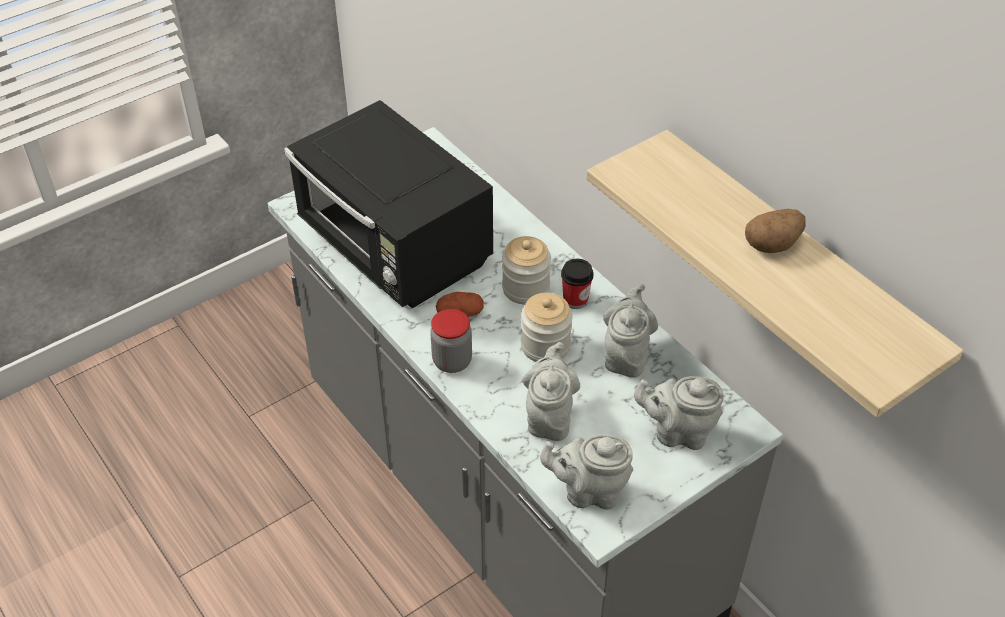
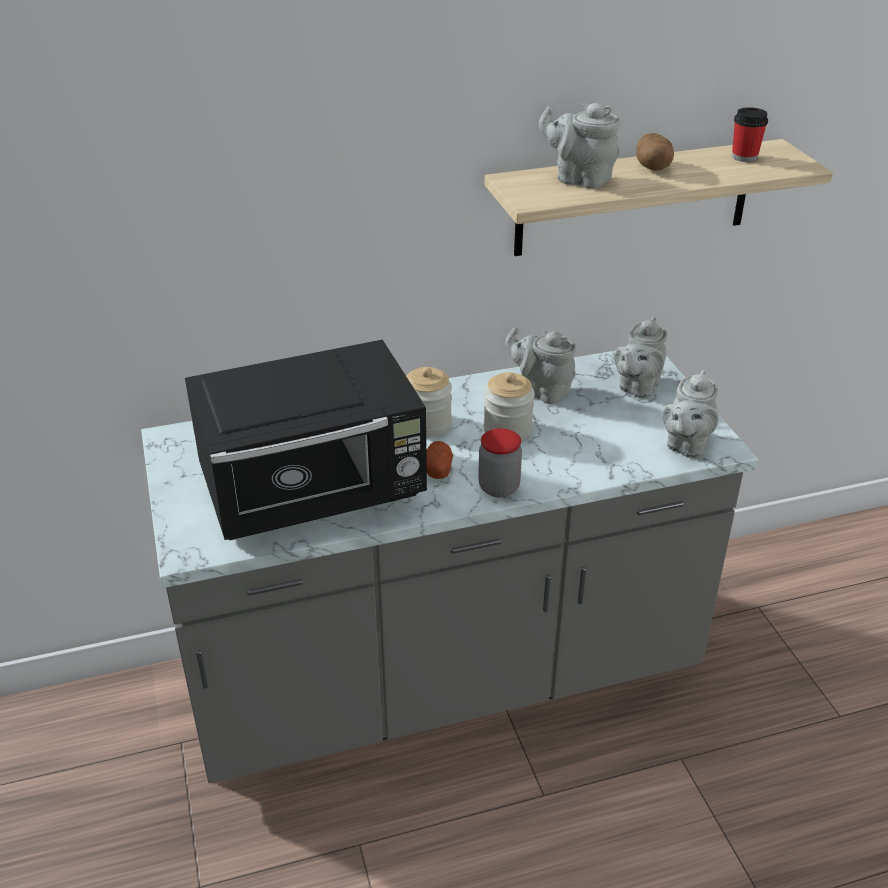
camera: 70 degrees left, 10 degrees down
(549, 417) = (595, 447): grey teapot -> grey teapot (579, 179)
(575, 300) = (459, 400): cup -> cup (744, 157)

